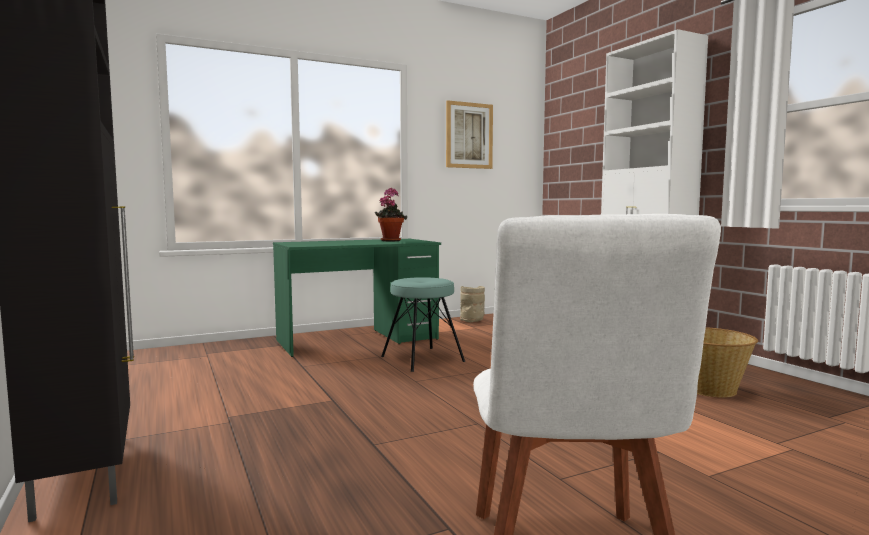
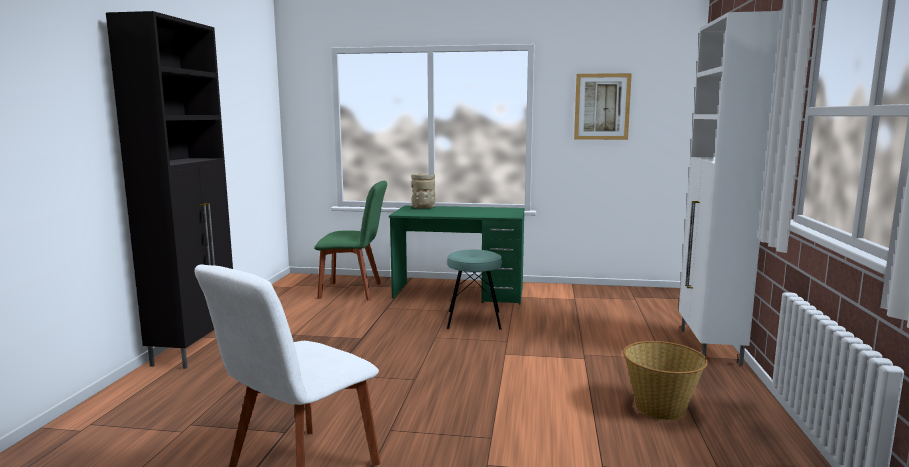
camera: 35 degrees right, 5 degrees up
(226, 358) = (354, 291): none -> green chair
(391, 240) = (492, 211): potted plant -> none
(472, 321) = (586, 291): beige vase -> beige vase (423, 207)

